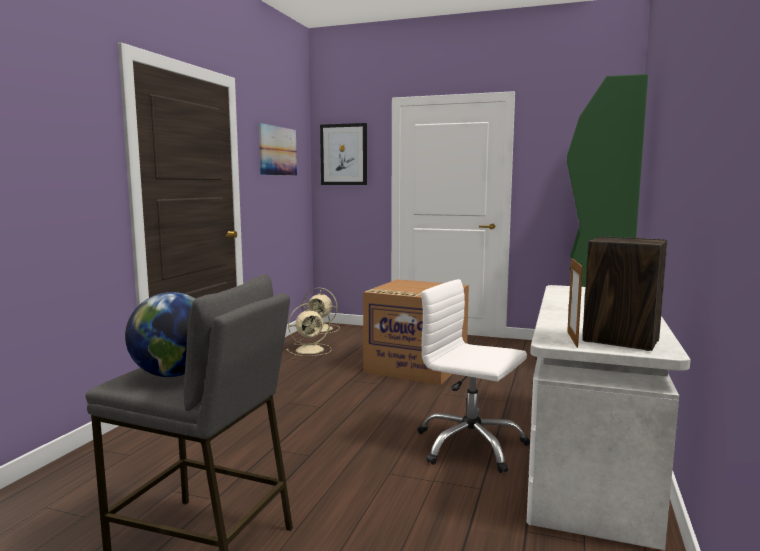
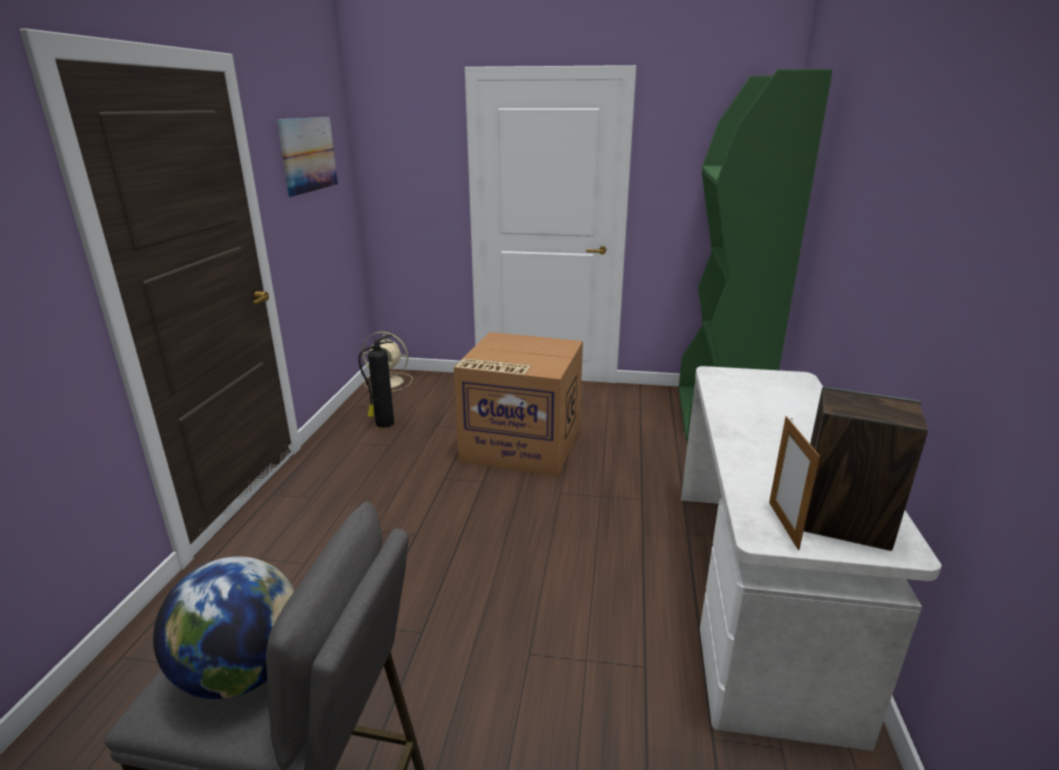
camera: 10 degrees left, 15 degrees up
(311, 350) = (383, 424): beige fan -> fire extinguisher
(344, 154) = (400, 149): picture -> none
(470, 445) = (616, 587): white office chair -> none

